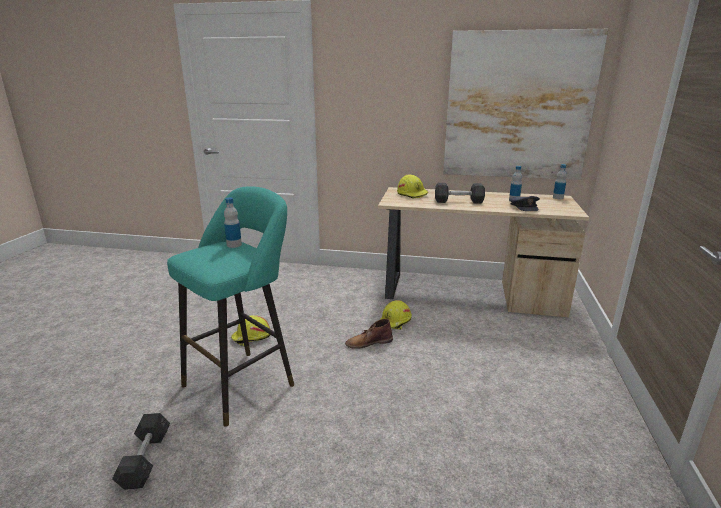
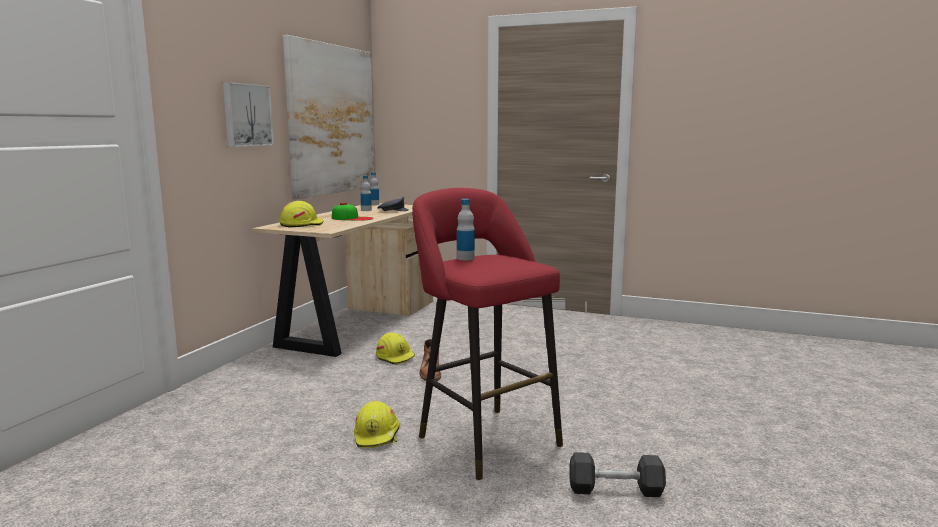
camera: 80 degrees left, 10 degrees down
(244, 382) = (484, 438): turquoise stool -> red stool
(397, 103) = (246, 115): none -> picture
(458, 201) = (352, 218): grey dumbbell -> cap

